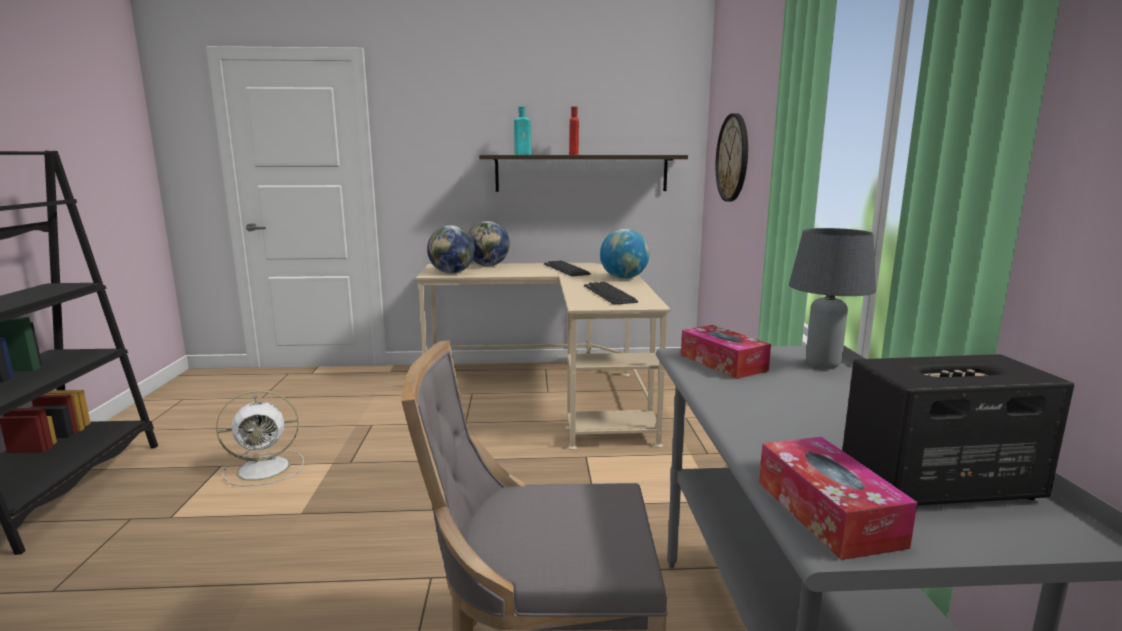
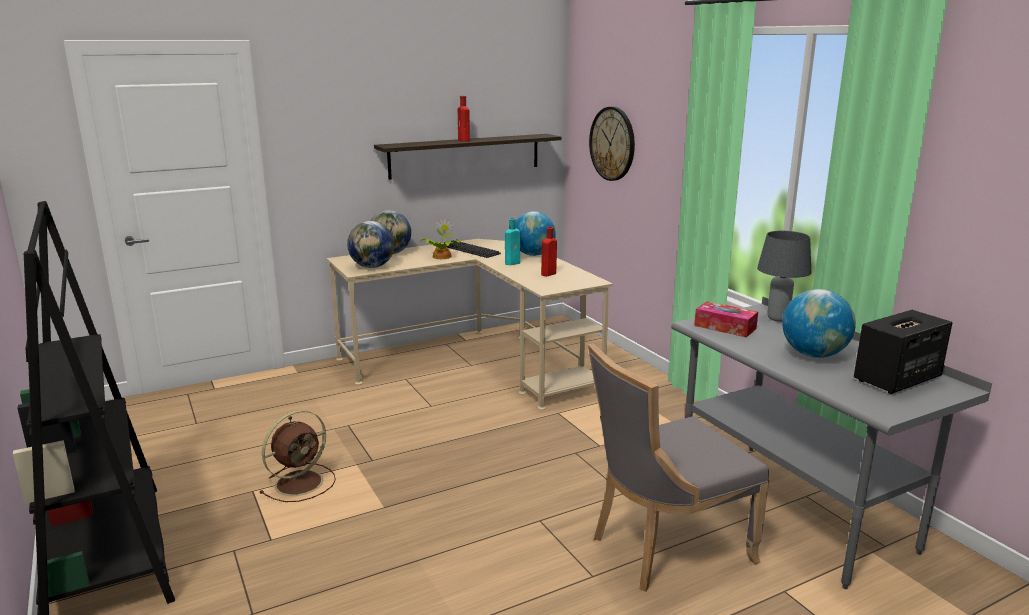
camera: 25 degrees left, 5 degrees up
(266, 468) = (301, 482): white fan -> brown fan
(524, 154) = (419, 143): turquoise bottle -> turquoise bottle (513, 263)
(528, 271) = (441, 256): none -> potted plant
(609, 294) = (547, 274): keyboard -> red bottle
(816, 418) = (813, 355): none -> globe
(827, 512) = (870, 402): tissue box -> none

